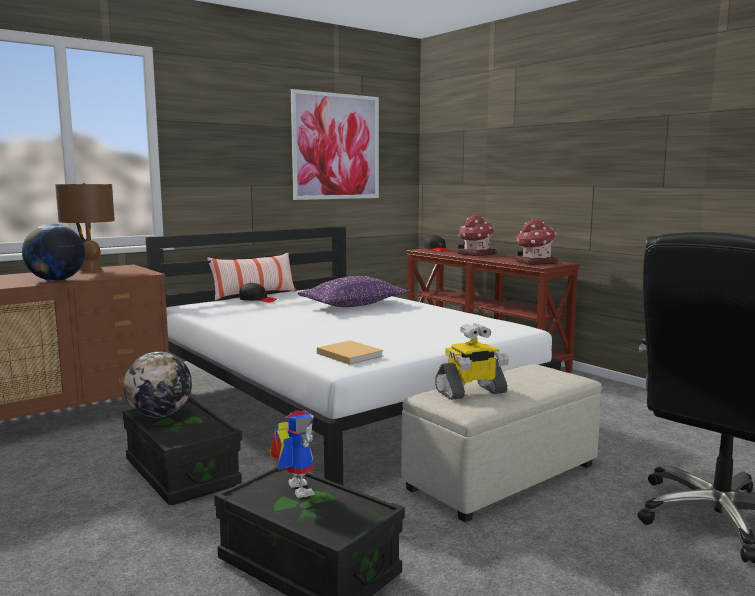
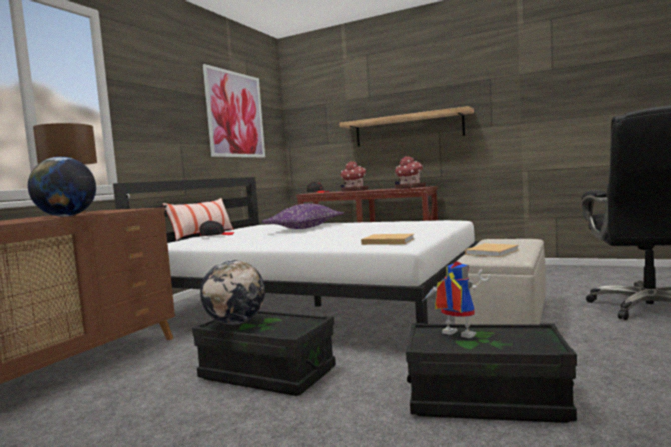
camera: 25 degrees left, 5 degrees down
(471, 392) = (493, 252): toy robot -> beige book
(554, 177) = (408, 129): none -> shelf

